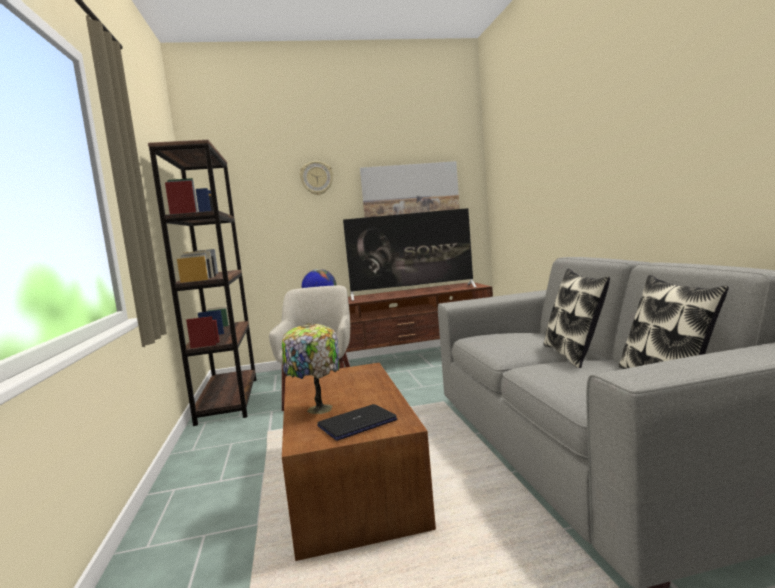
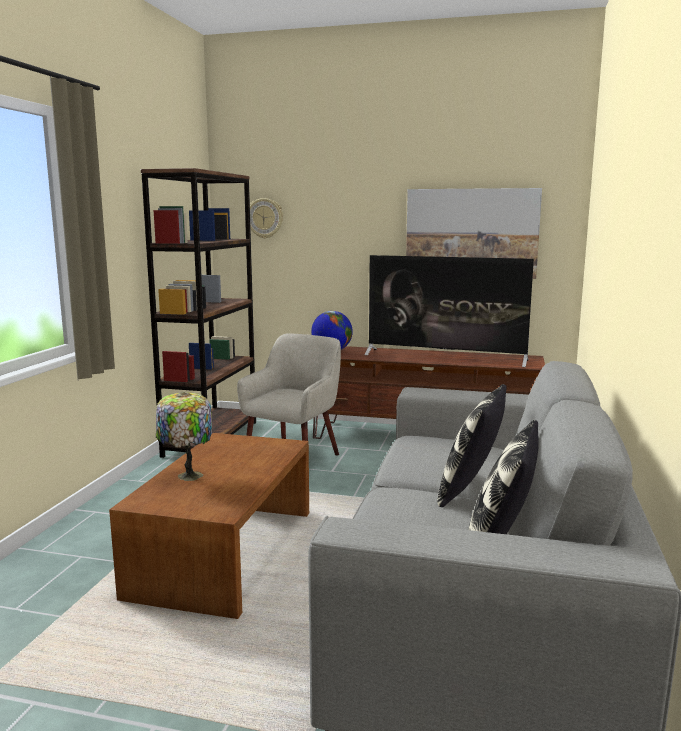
camera: 25 degrees right, 5 degrees up
(316, 178) = (354, 198): wall clock -> wall clock (265, 218)
(357, 423) = (195, 499): laptop -> none

